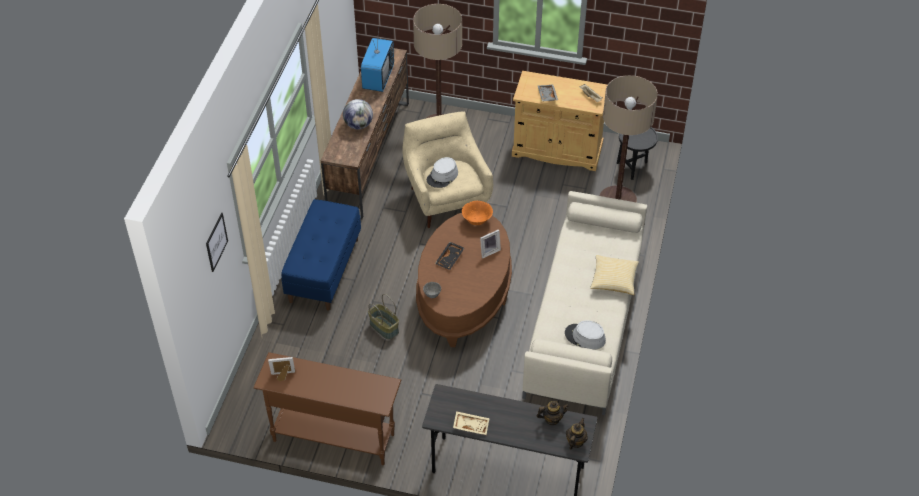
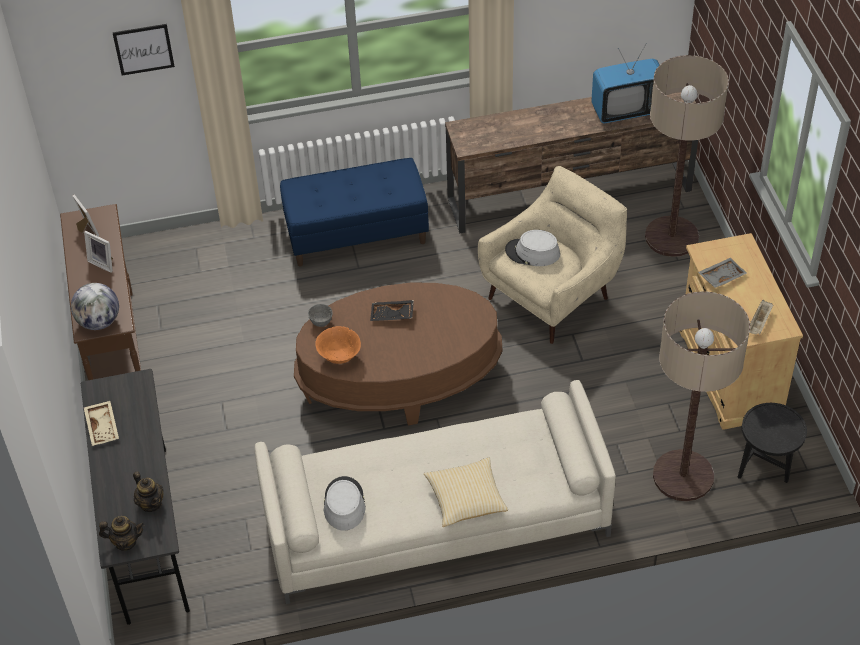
camera: 65 degrees right, 0 degrees up
(358, 125) = (530, 128): globe -> globe (99, 322)
(384, 327) = (301, 326): basket -> none
(476, 221) = (474, 315): orange bowl -> orange bowl (339, 357)
(489, 251) = (430, 347): picture frame -> picture frame (103, 263)

